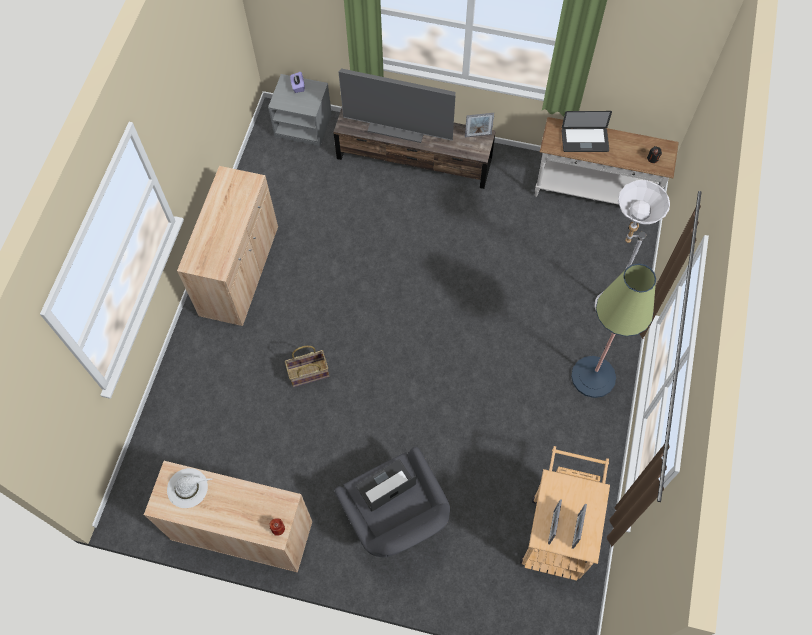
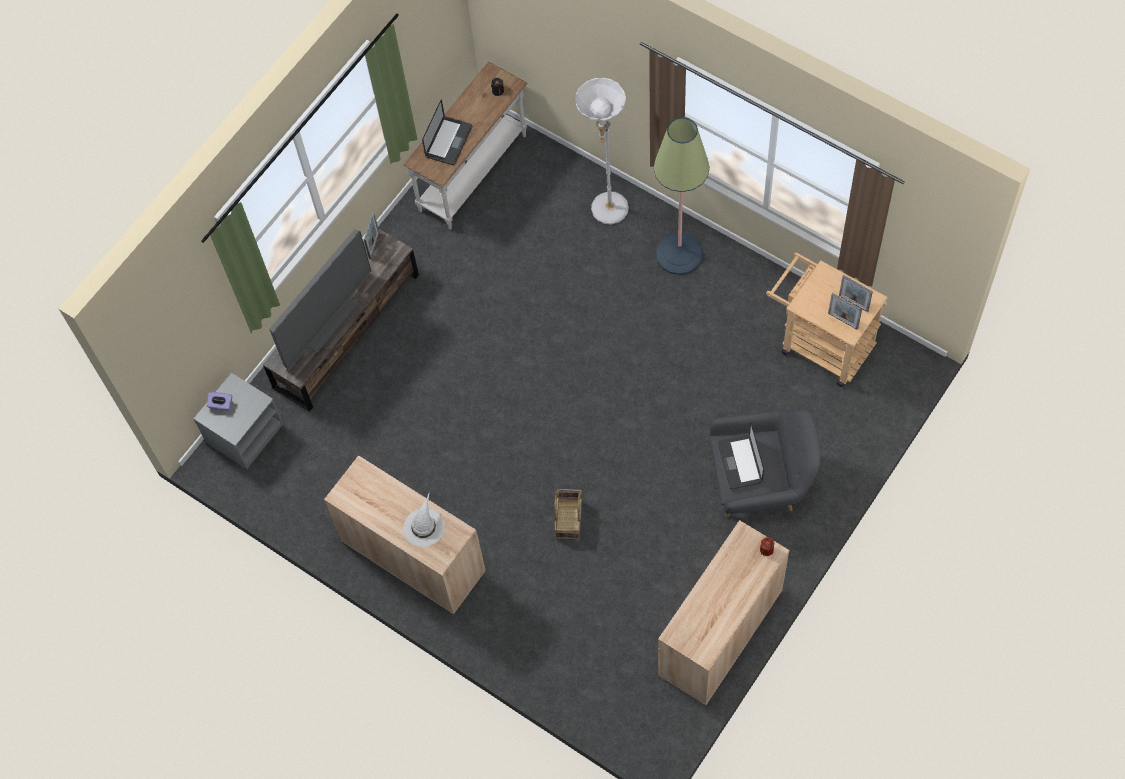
camera: 65 degrees left, 0 degrees up
(188, 487) = (695, 622): white hat -> white hat (423, 526)

